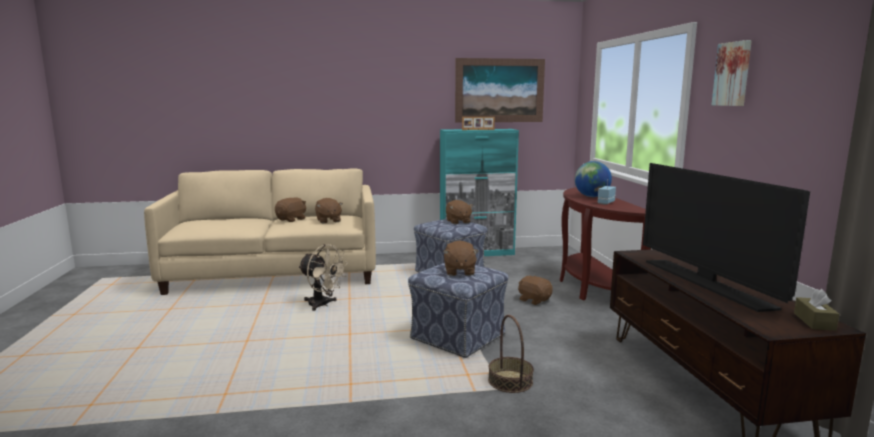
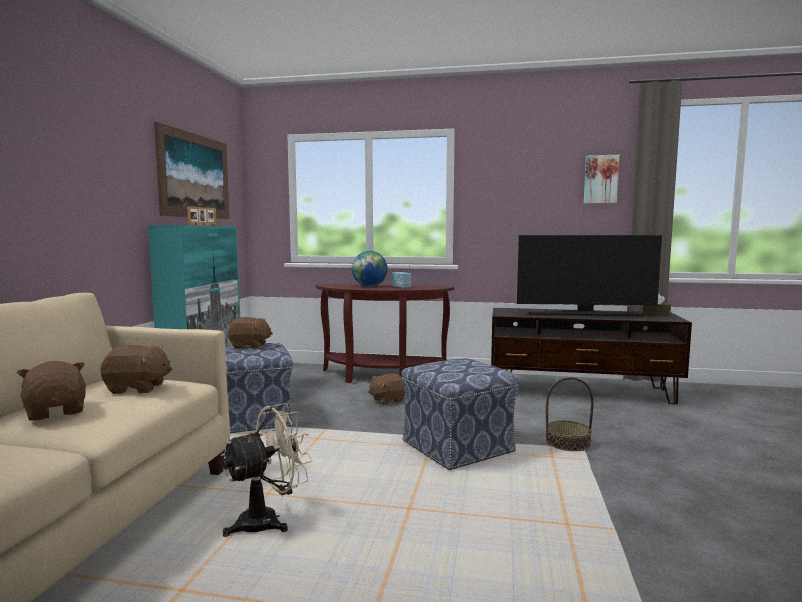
camera: 70 degrees left, 5 degrees down
(459, 271) = (464, 367): brown plush toy -> none
(733, 74) = (507, 171): picture -> picture (600, 179)

